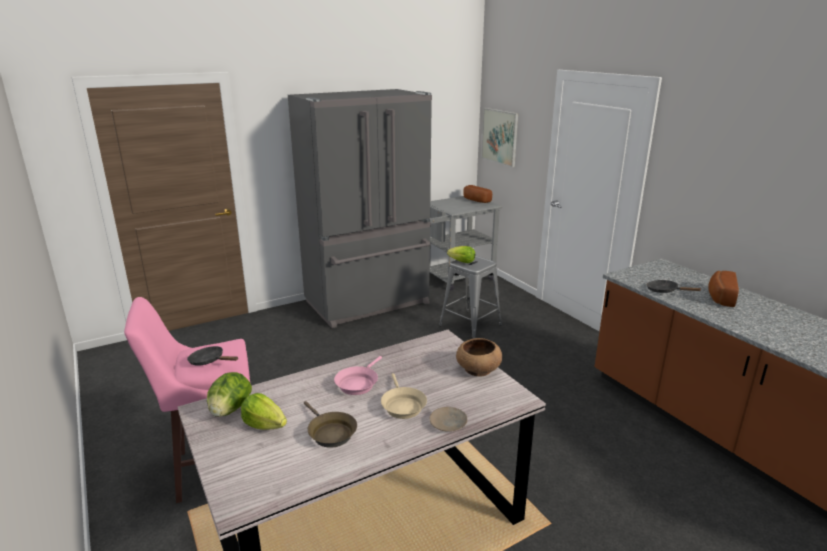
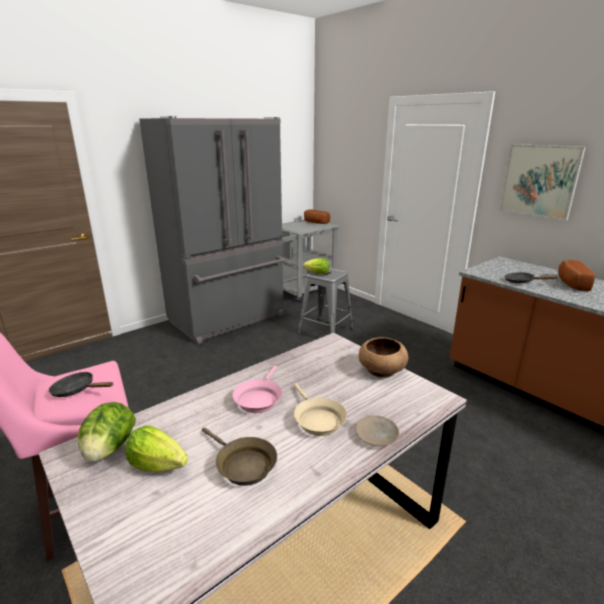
camera: 10 degrees left, 0 degrees up
(500, 136) = (334, 164): picture -> picture (539, 180)

